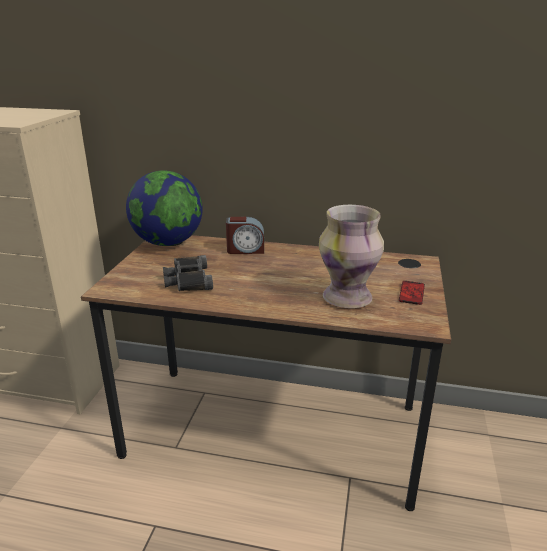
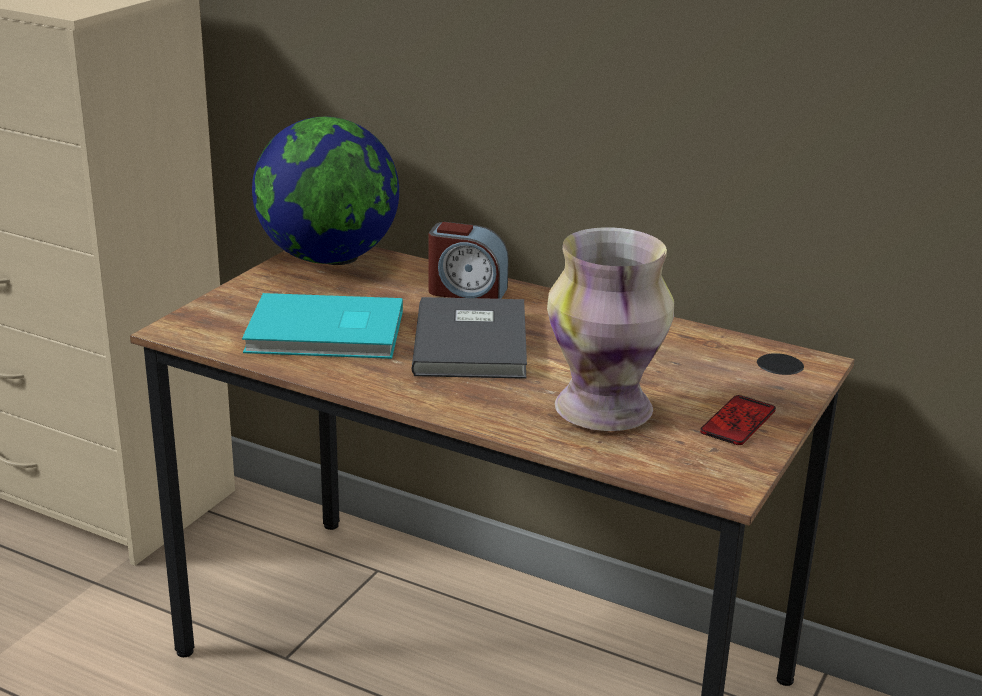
camera: 15 degrees right, 0 degrees up
(188, 280) = (327, 333): black binoculars -> turquoise book
(264, 273) = (475, 342): none -> grey book

